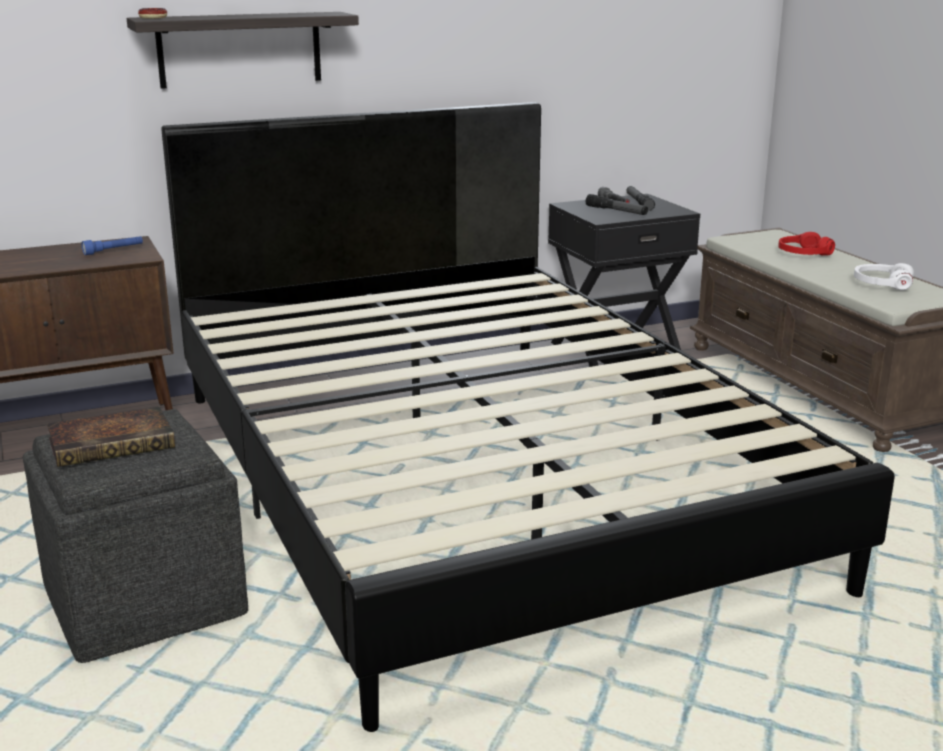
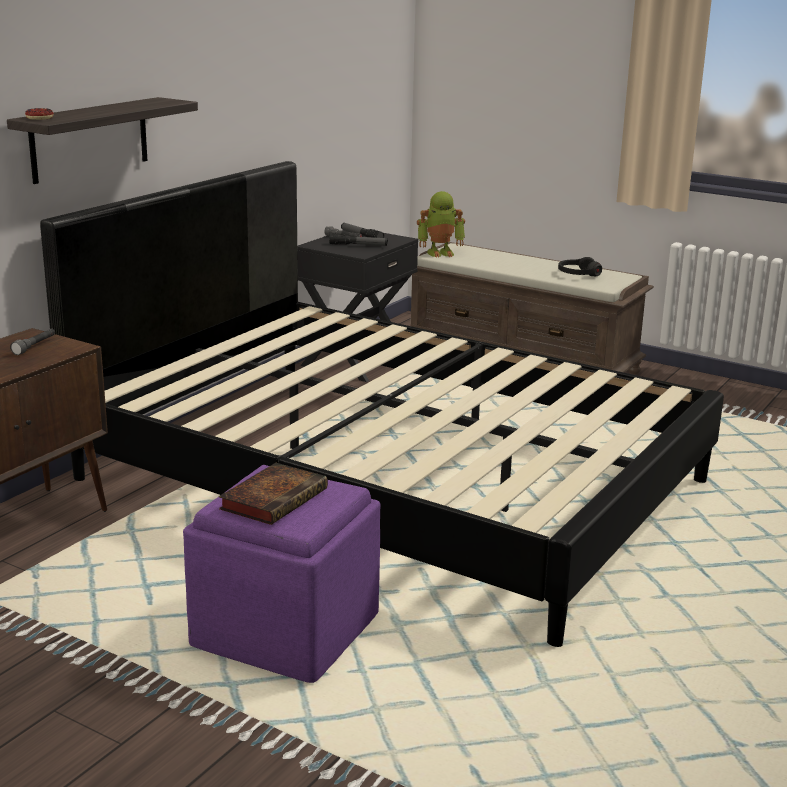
camera: 35 degrees left, 0 degrees up
(113, 251) = (35, 346): blue flashlight -> grey flashlight
(145, 598) = (285, 629): grey ottoman -> purple ottoman
(744, 237) = (440, 253): none -> toy robot
(803, 254) = (498, 259): red headphones -> none
(882, 284) = (578, 274): white headphones -> black headphones

